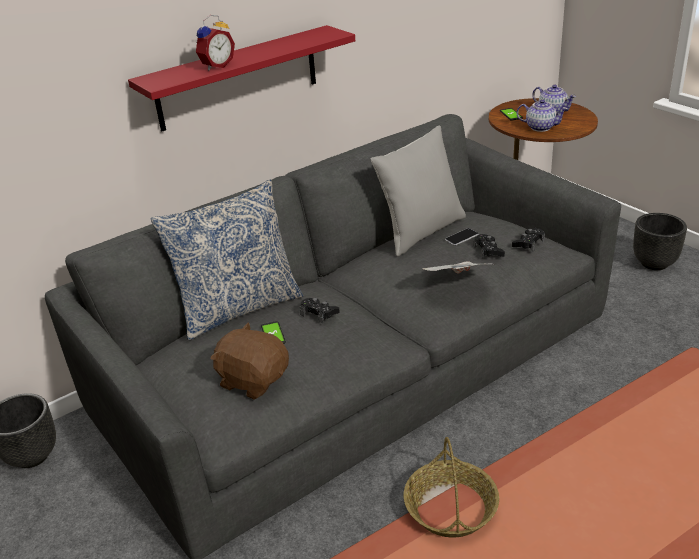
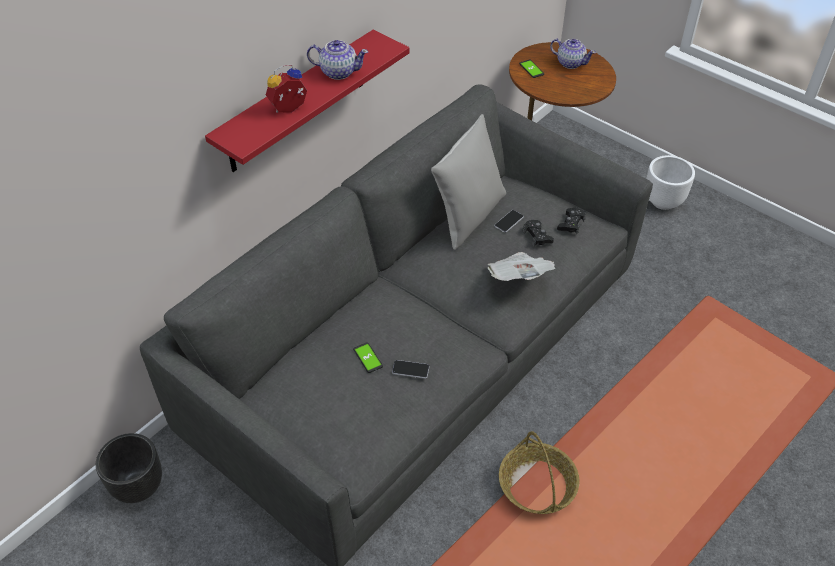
camera: 15 degrees left, 15 degrees up
(216, 66) = (289, 110): alarm clock -> alarm clock turned 150 degrees counterclockwise
(238, 308) = (321, 327): pillow -> none
(253, 380) = (366, 411): brown plush toy -> none
(314, 348) = (410, 369): none -> phone
(319, 313) = (402, 327): black game controller -> none
(540, 127) = (563, 87): teapot -> teapot (338, 72)
(654, 263) = (663, 201): black planter -> white planter

